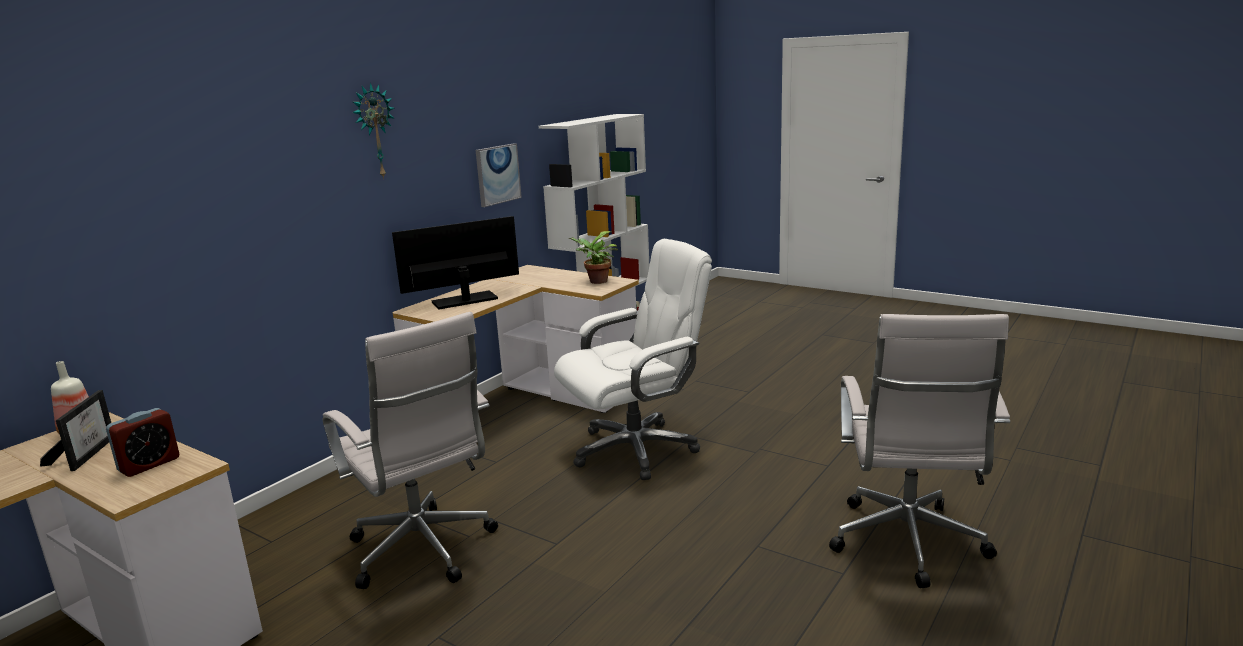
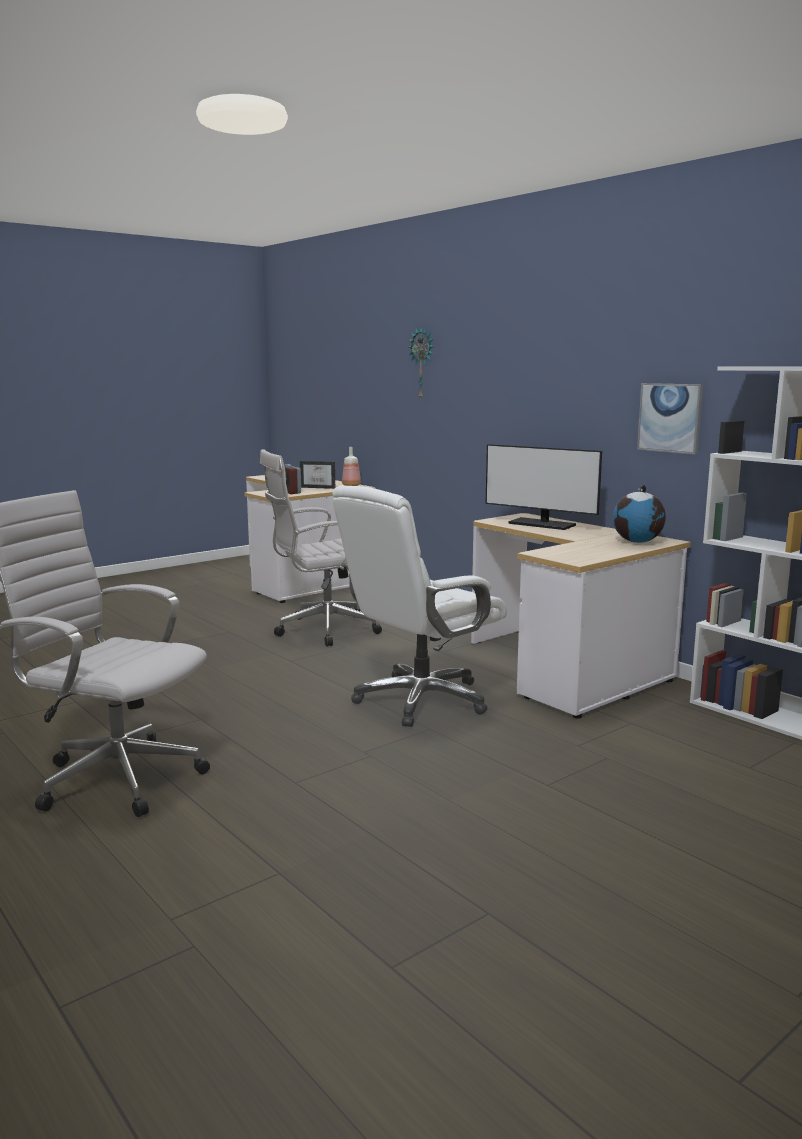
camera: 105 degrees right, 5 degrees down
(374, 131) = (541, 349): wall clock -> wall clock (423, 363)
(464, 300) = (542, 524): monitor -> monitor turned 135 degrees clockwise
(537, 273) = (638, 542): none -> globe
(596, 281) = (581, 554): potted plant -> none
(636, 449) = (420, 700): white office chair -> white office chair turned 60 degrees clockwise

